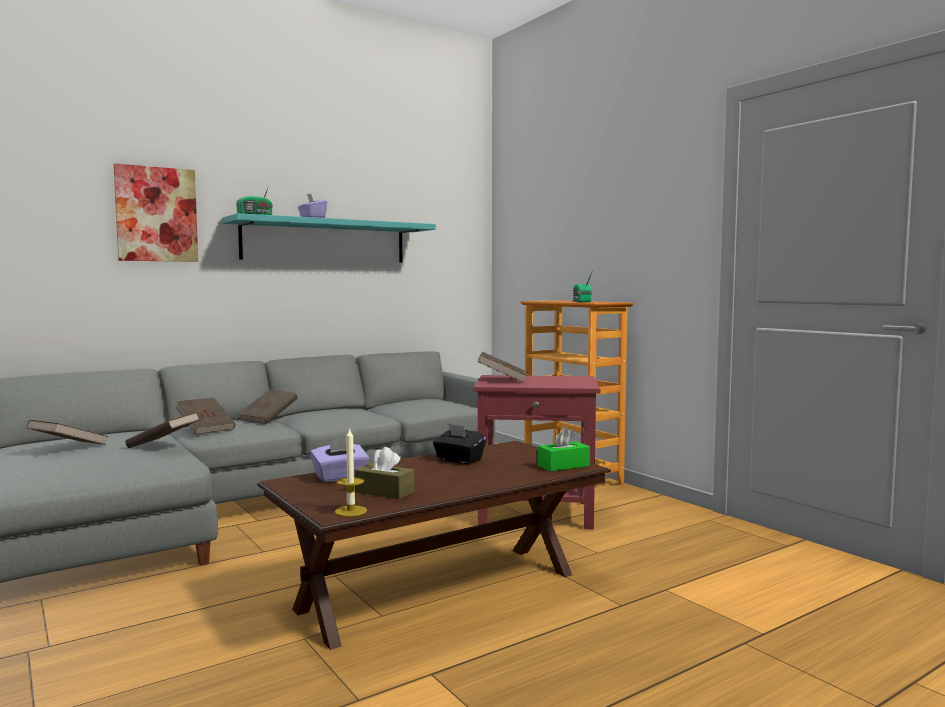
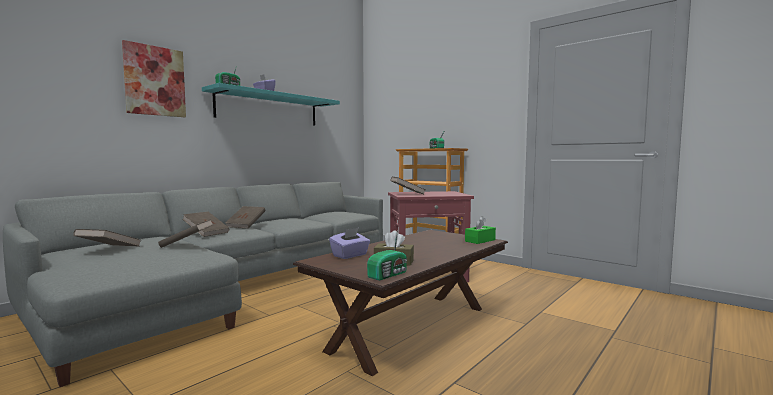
camera: 15 degrees left, 0 degrees up
(351, 511) = (389, 275): candle -> radio
(459, 460) = (412, 241): black tissue box -> none

